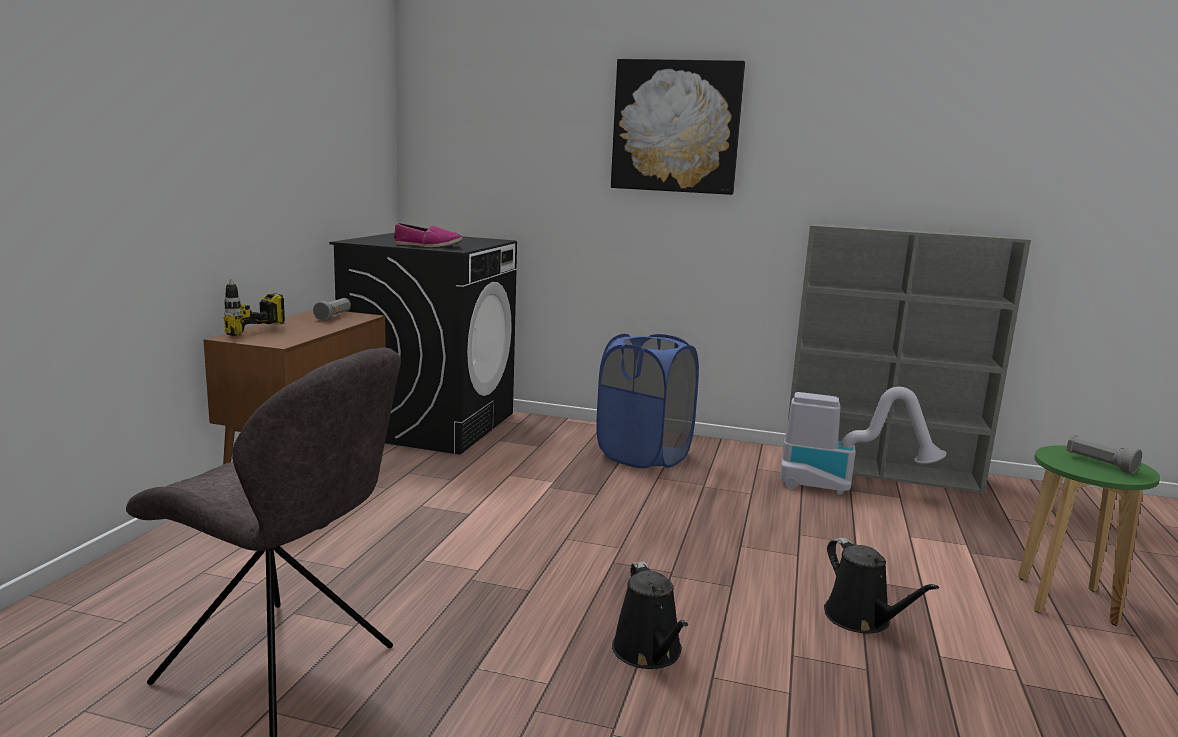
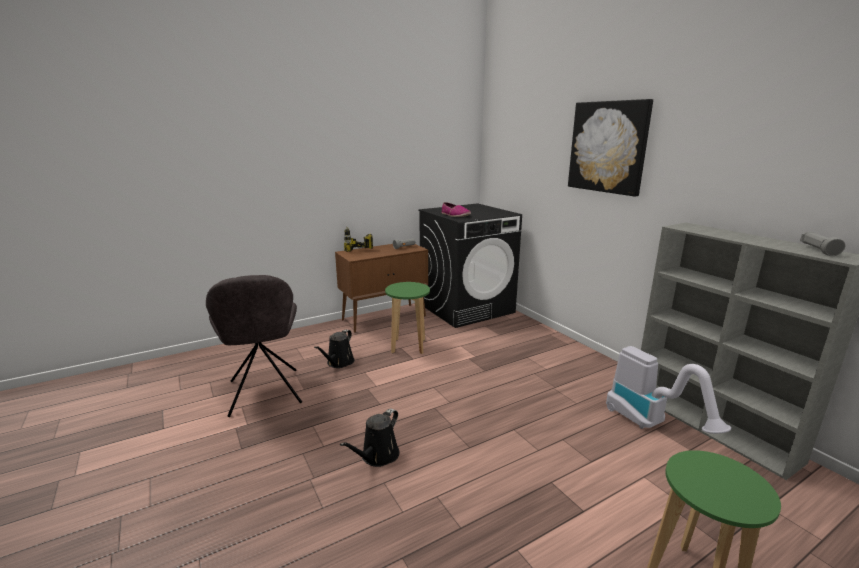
camera: 45 degrees right, 5 degrees up
(431, 500) = (408, 346): none -> green stool
(644, 456) = (548, 358): blue laundry basket -> none
(861, 619) = (508, 503): black watering can -> black watering can (339, 363)
(1099, 464) = (722, 485): grey flashlight -> grey flashlight (818, 250)

